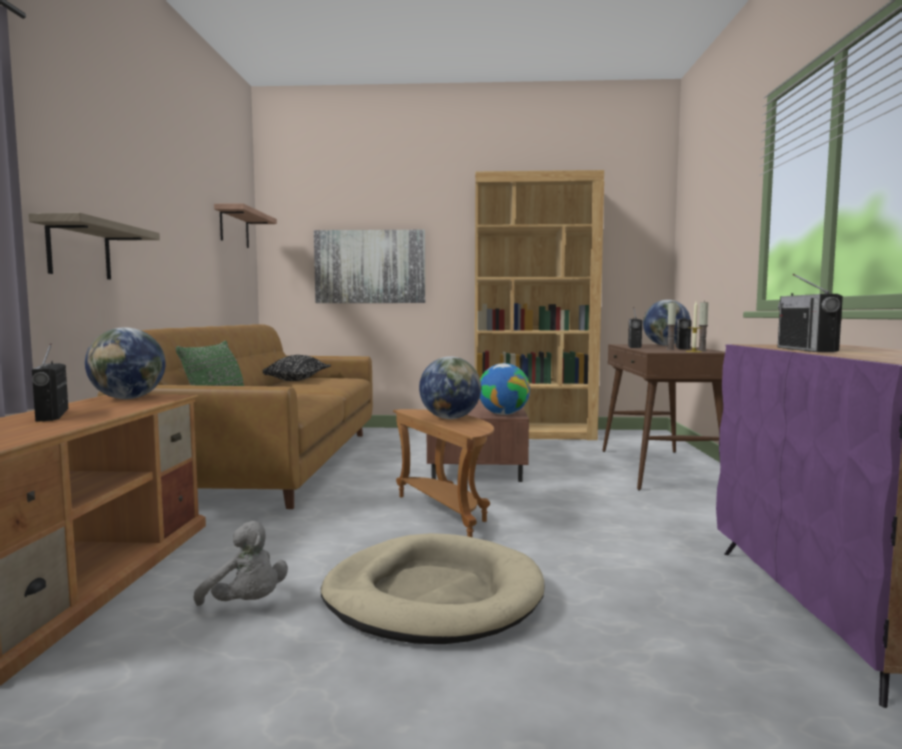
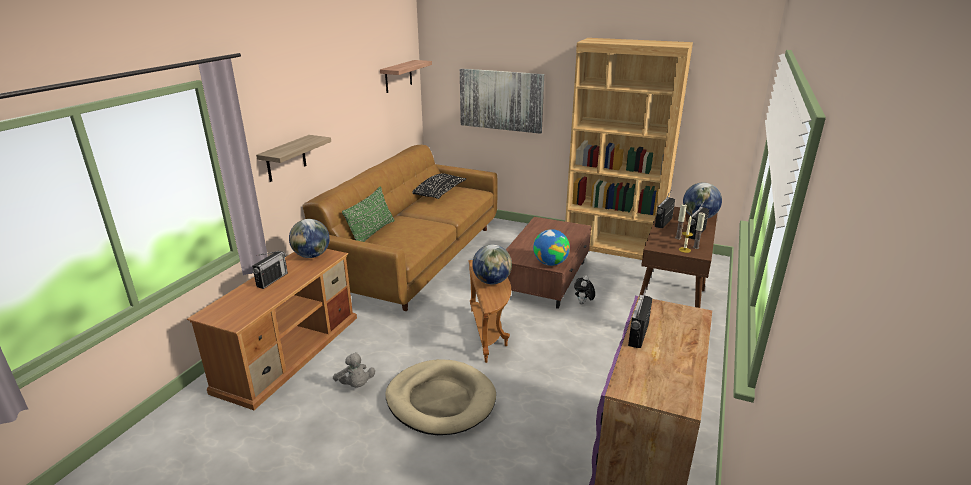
camera: 20 degrees right, 20 degrees up
(52, 415) = (272, 280): radio -> radio turned 150 degrees counterclockwise
(550, 474) = (583, 303): none -> plush toy

